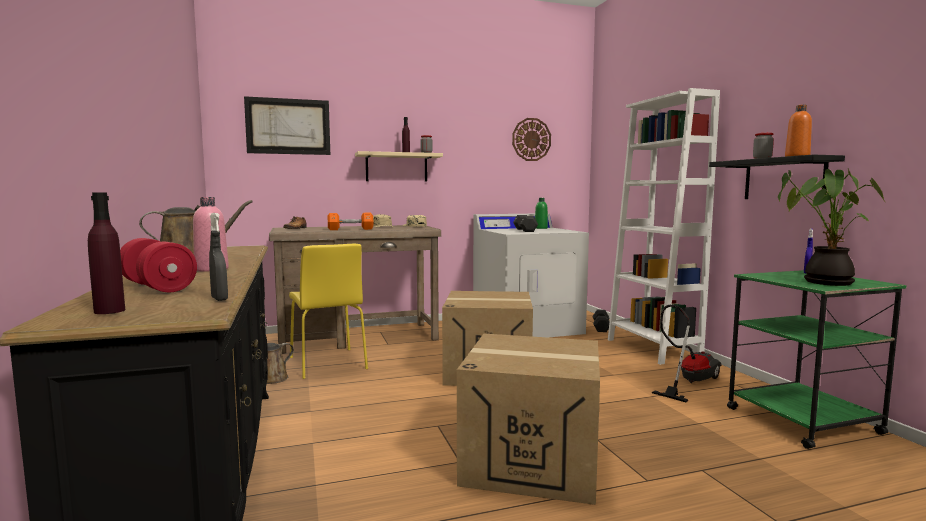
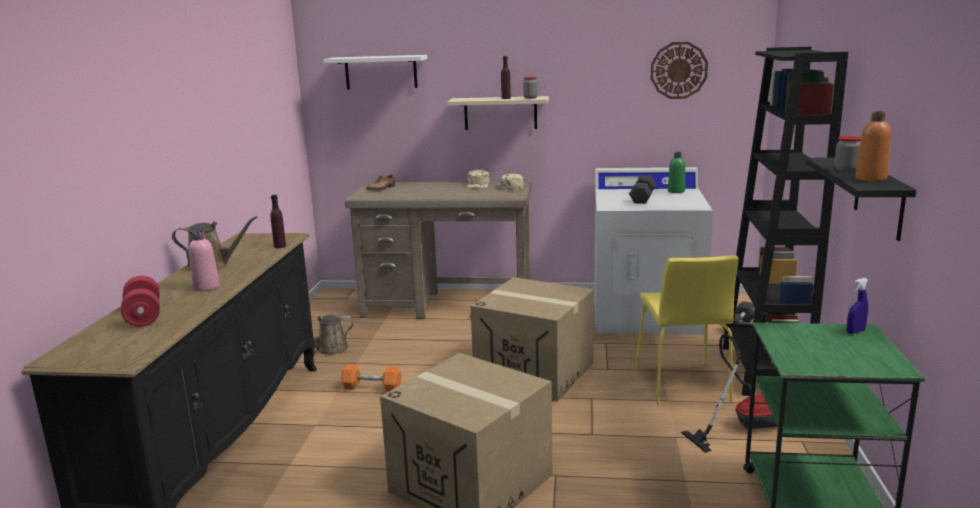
camera: 25 degrees right, 10 degrees up
(109, 311) = (87, 349): purple bottle -> purple bottle (280, 246)
(219, 299) = (157, 341): grey spray bottle -> none
(288, 126) = (381, 72): picture -> white shelf
(329, 364) = (393, 338): yellow chair -> yellow chair (683, 384)
(350, 229) = (430, 194): orange dumbbell -> orange dumbbell (372, 387)
(652, 349) = (764, 371): white bookcase -> black bookcase
(824, 282) = (825, 356): potted plant -> none

